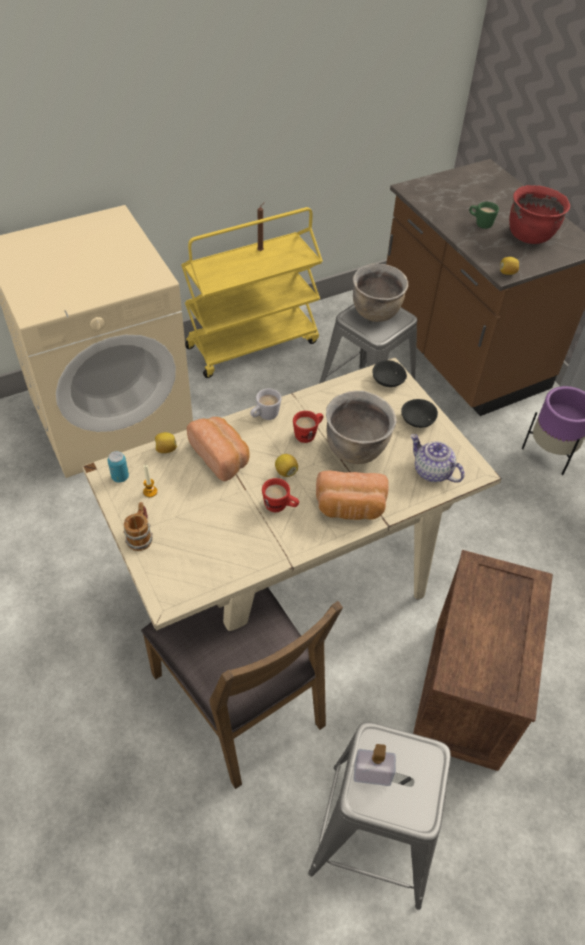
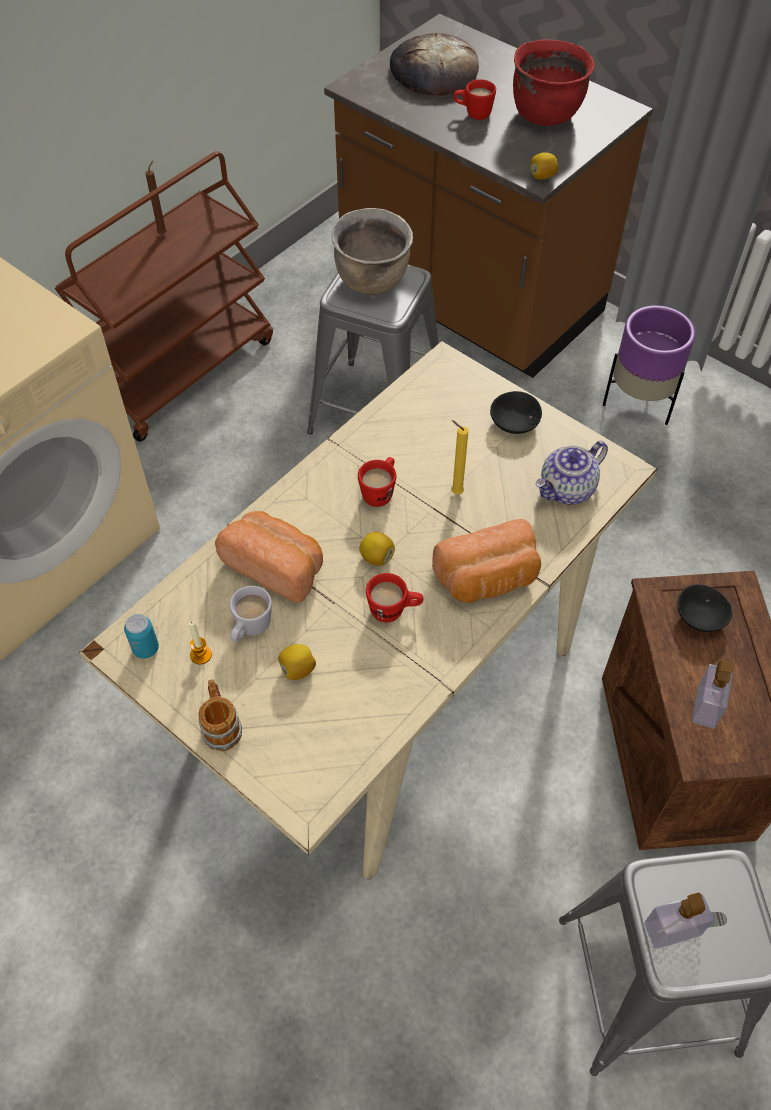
camera: 20 degrees left, 5 degrees up
(166, 449) = (191, 583): lemon -> lemon (297, 669)
(241, 698) = (399, 879): brown chair -> none
(253, 344) = (183, 370): yellow cart -> brown cart
(264, 416) = (307, 486): white mug -> white mug (250, 630)
(356, 449) = (455, 492): brown cooking pot -> yellow candle
(387, 380) = (447, 378): black bowl -> black bowl (698, 616)
(431, 471) = (567, 489): teapot -> teapot turned 60 degrees counterclockwise
(467, 192) = (434, 71): none -> bread
(473, 648) = (706, 707): none -> soap dispenser
(480, 223) = (473, 114): green mug -> red mug

